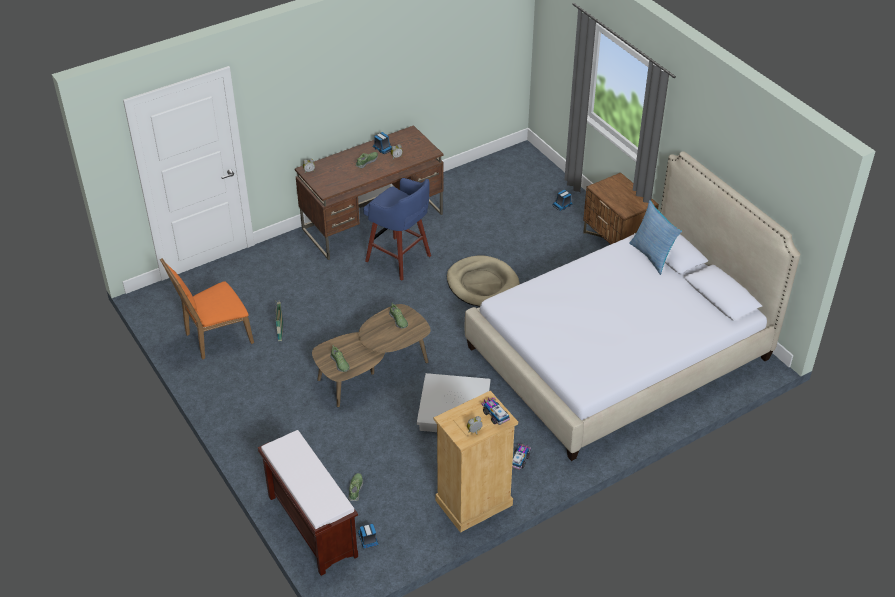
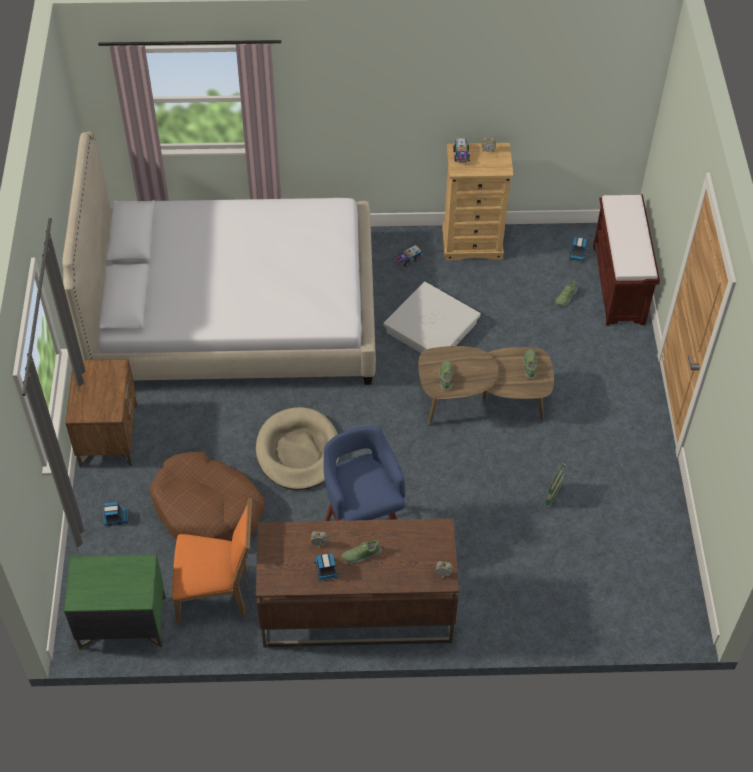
camera: 150 degrees left, 10 degrees up
(215, 338) = (629, 522): orange chair -> orange chair (217, 592)
(505, 165) = (122, 623): none -> green nightstand
(511, 231) = (208, 509): none -> brown dog bed
(652, 256) = (147, 303): pillow -> none

